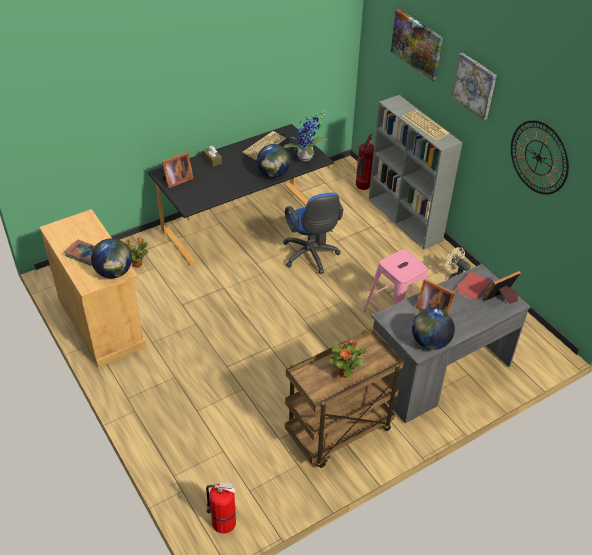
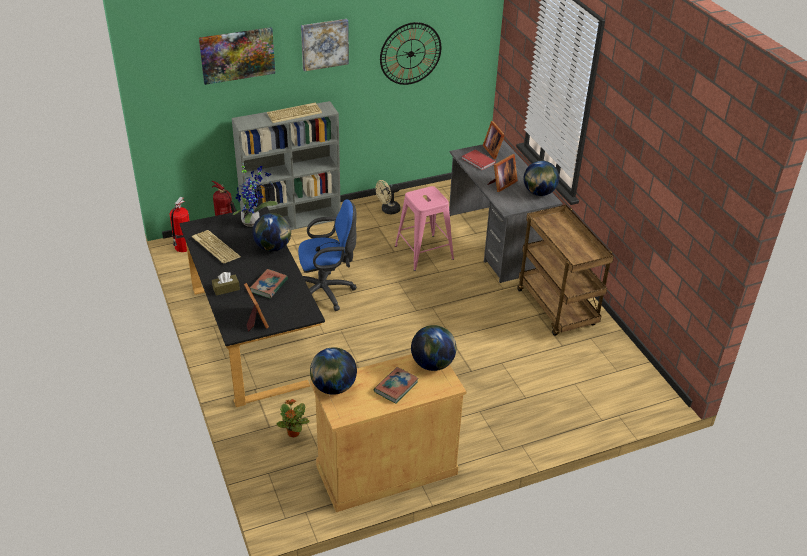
camera: 80 degrees left, 5 degrees down
(84, 221) = (333, 387): none -> globe
(221, 180) = (269, 286): none -> book
(222, 522) = (650, 391): fire extinguisher -> fire extinguisher (183, 247)
(345, 372) = (571, 239): potted plant -> none

